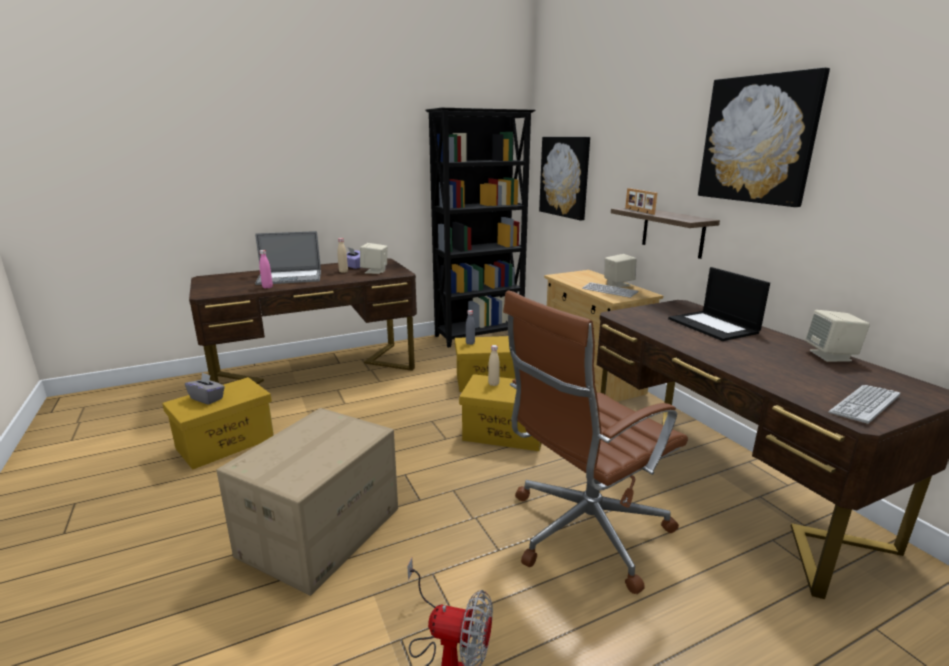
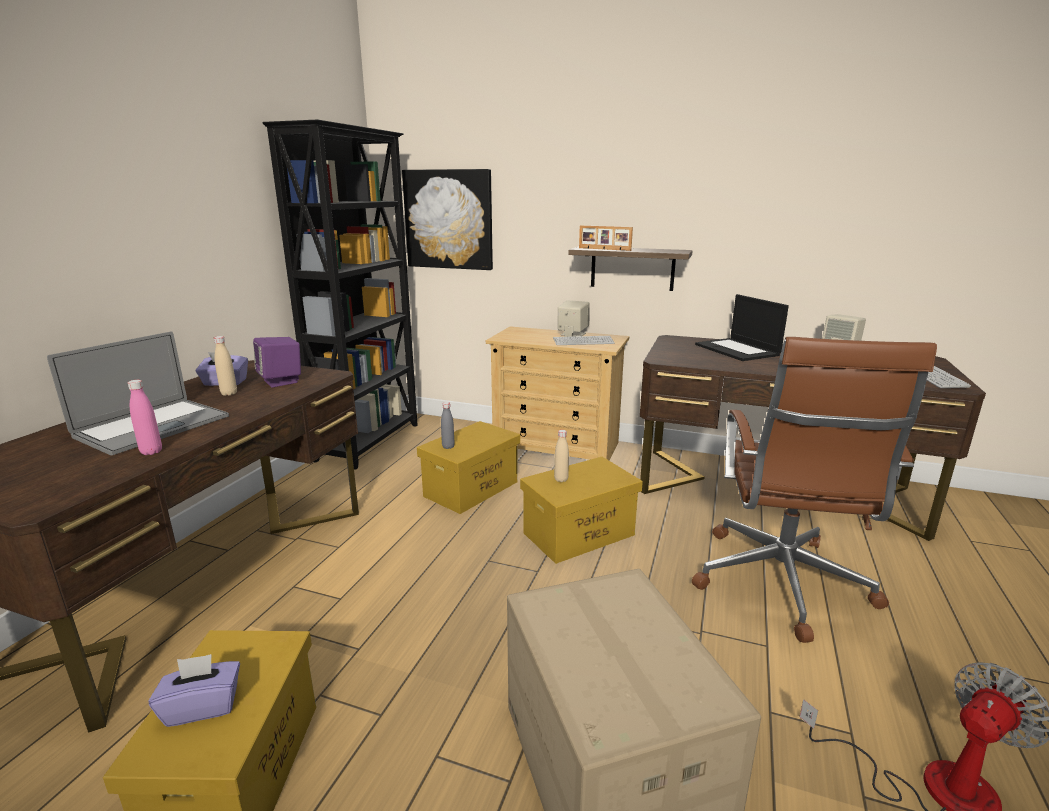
camera: 45 degrees left, 0 degrees up
(207, 398) = (203, 706): grey tissue box -> purple tissue box
(375, 271) = (281, 381): beige speaker -> purple speaker
(714, 326) = (738, 350): laptop -> laptop turned 45 degrees clockwise
(758, 140) = (729, 169): picture -> none

